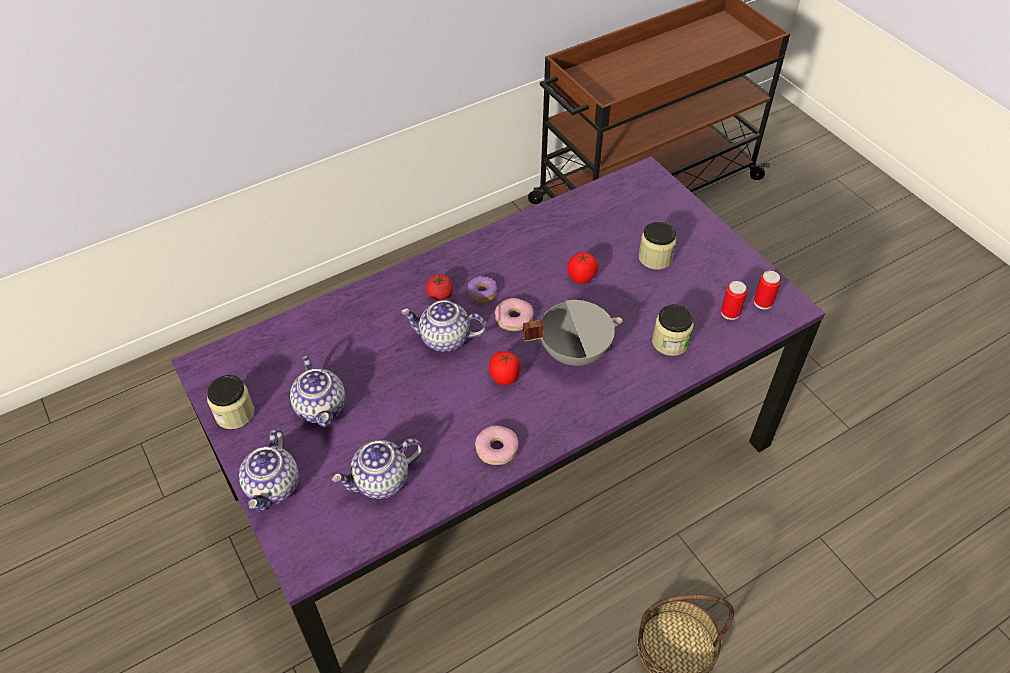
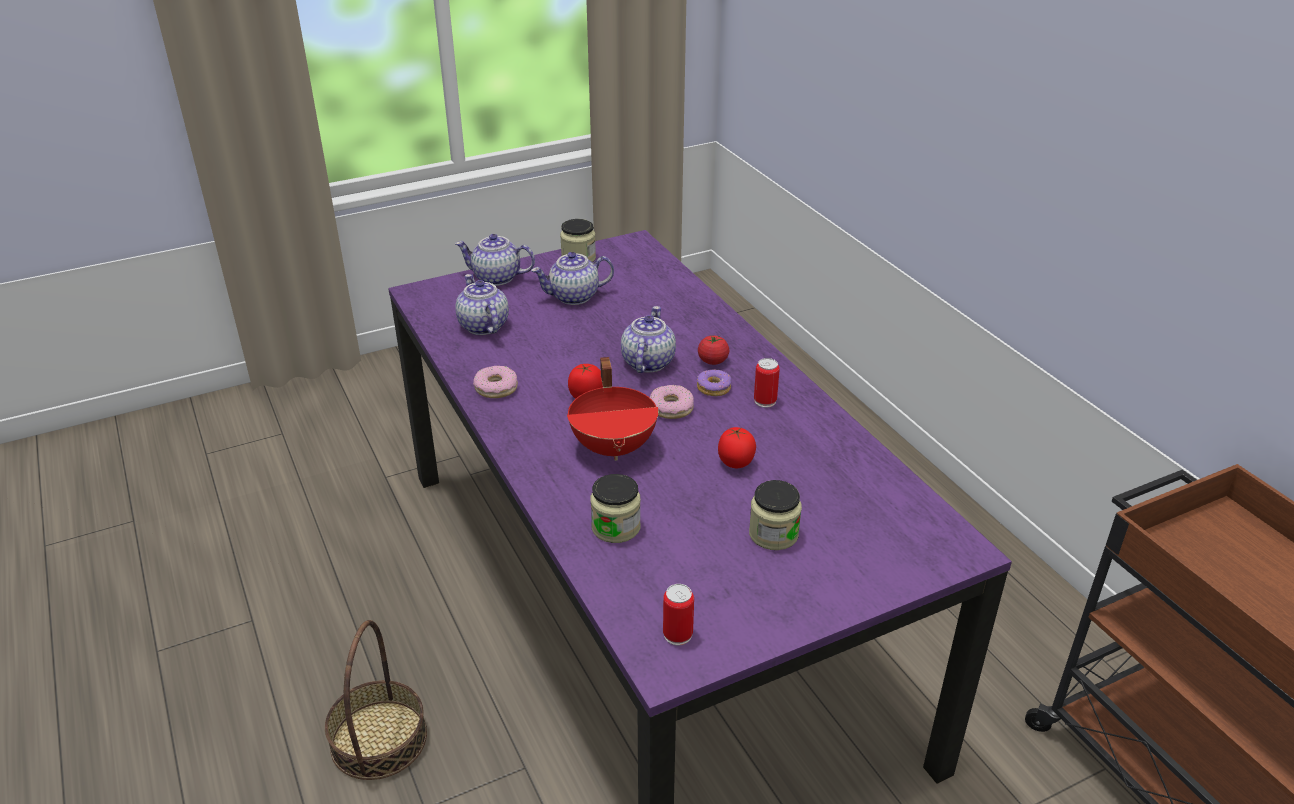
camera: 95 degrees right, 15 degrees down
(573, 351) = (615, 447): grey cooking pot -> red cooking pot
(730, 313) = (660, 594): can -> can (765, 401)

